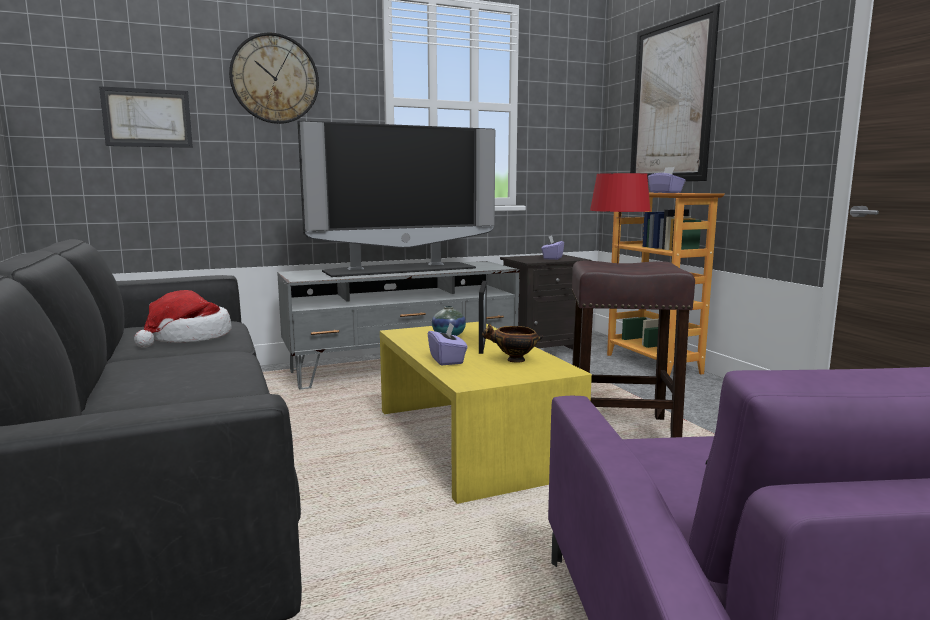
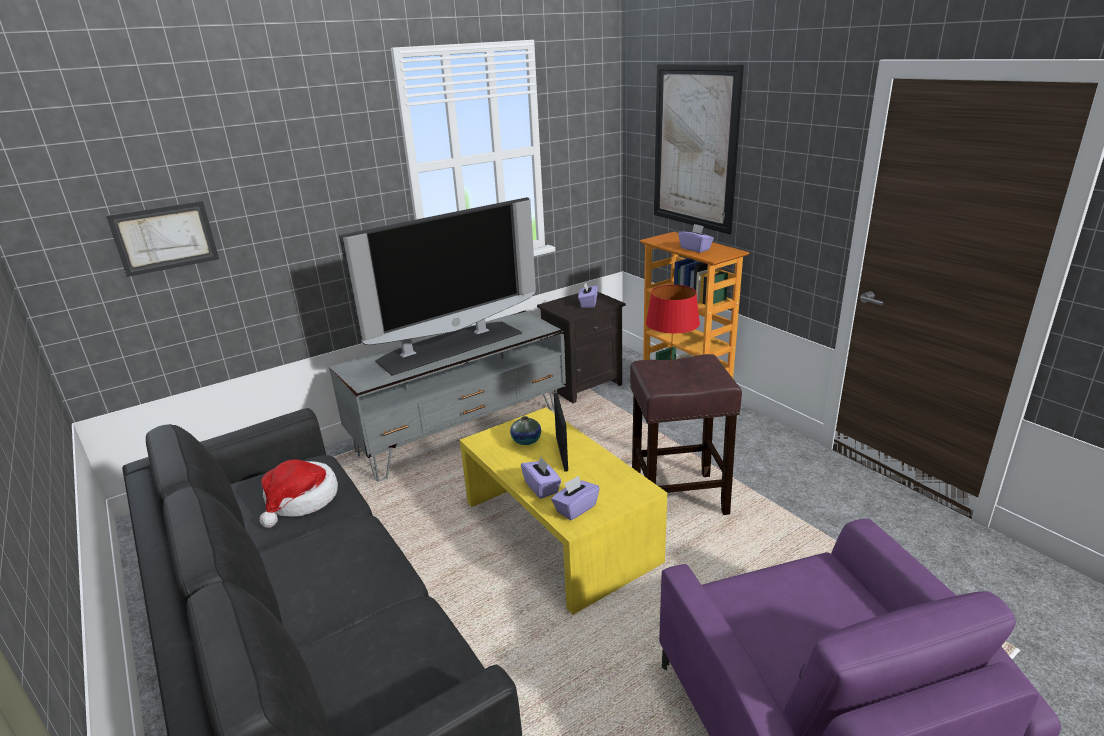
camera: 10 degrees left, 15 degrees up
(274, 79) = (292, 169): wall clock -> none
(477, 374) = (575, 508): none -> purple tissue box
(513, 360) = (598, 479): bowl -> none

